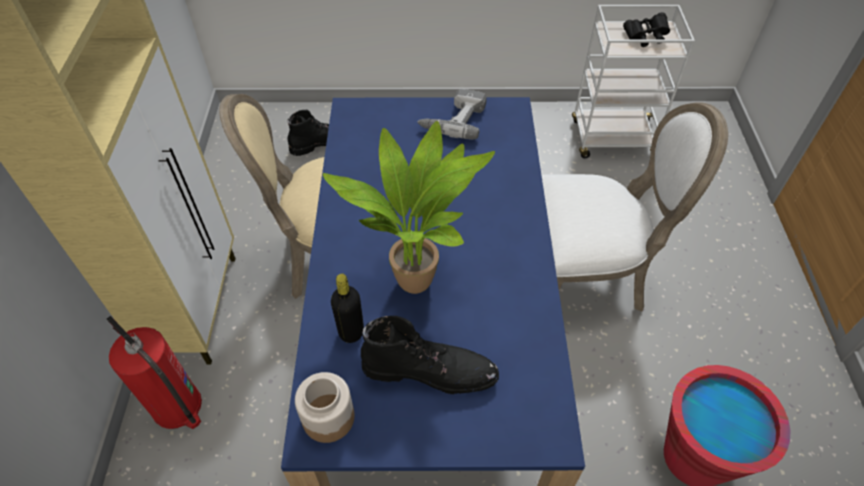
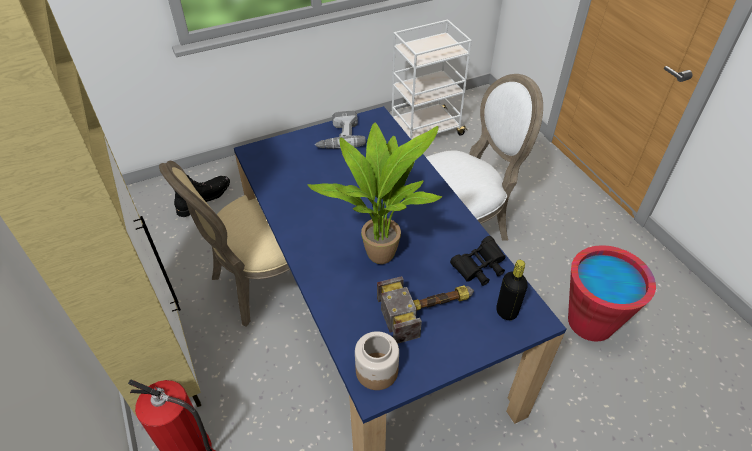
camera: 25 degrees left, 5 degrees down
(351, 331) = (355, 306): black bottle -> black bottle (506, 311)
(430, 370) = (429, 309): black boot -> hammer
(645, 38) = (434, 47): black binoculars -> black binoculars (479, 269)

